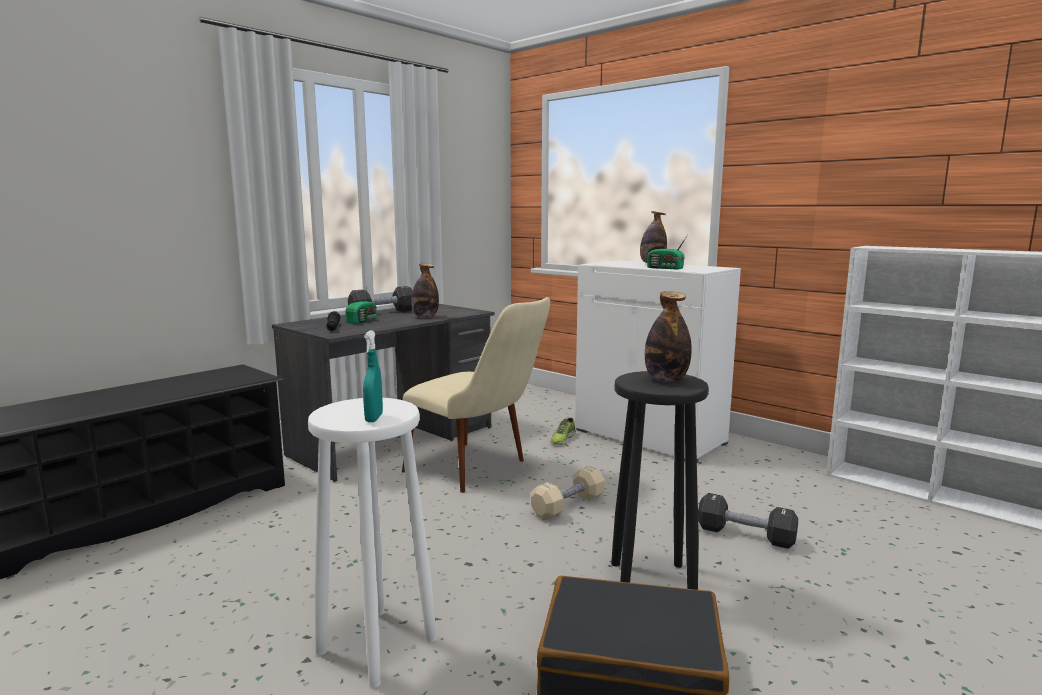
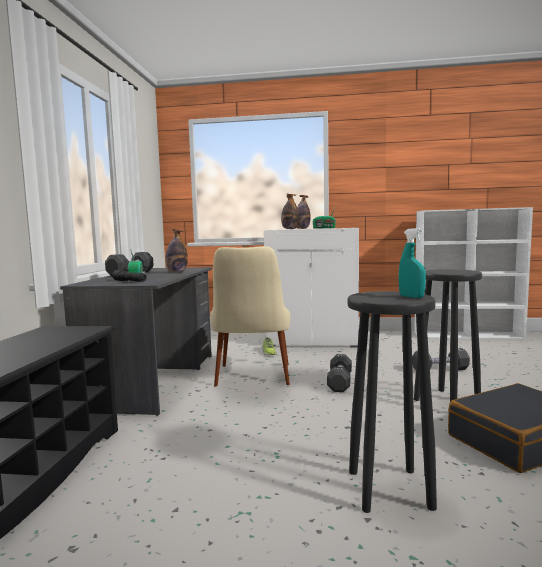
camera: 35 degrees left, 5 degrees down
(376, 644) = (388, 489): white stool -> black stool
(480, 471) = (252, 380): beige chair -> beige chair turned 90 degrees clockwise
(568, 506) = (339, 382): beige dumbbell -> black dumbbell
(666, 380) = (450, 270): bottle -> bottle (290, 229)

